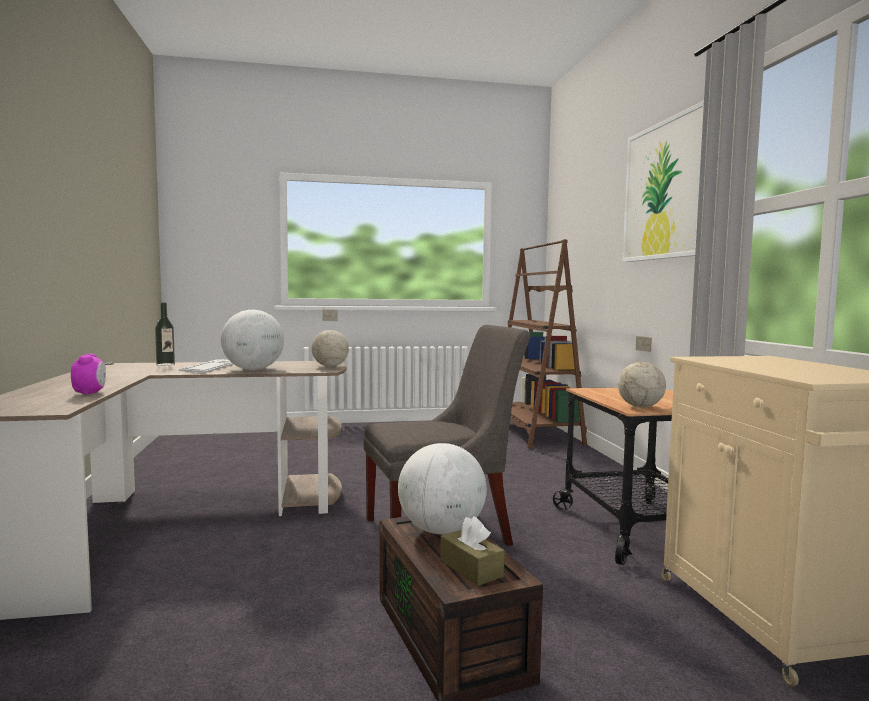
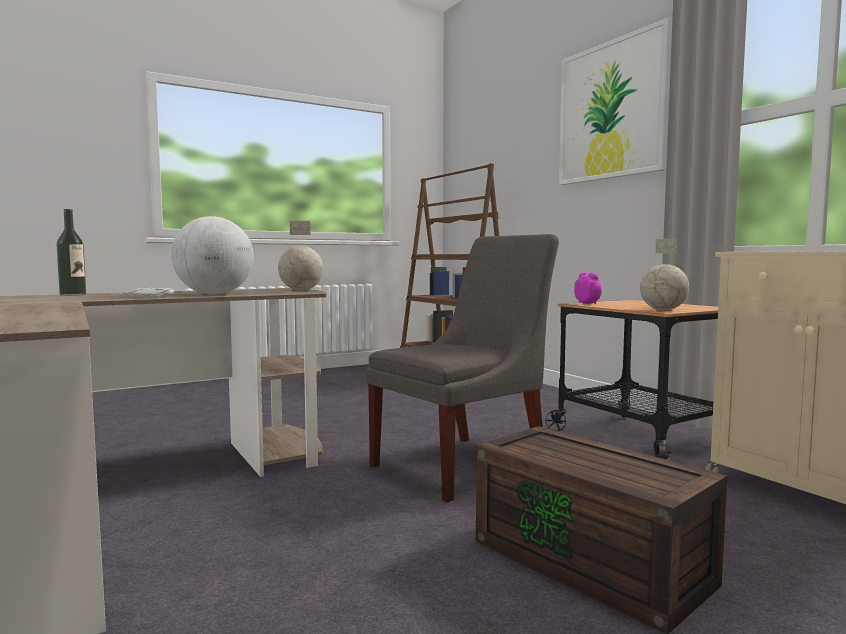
camera: 20 degrees left, 0 degrees up
(90, 393) = (51, 314): alarm clock -> alarm clock (588, 303)
(441, 530) = (557, 445): globe -> none
(471, 568) = (643, 473): brown tissue box -> none

